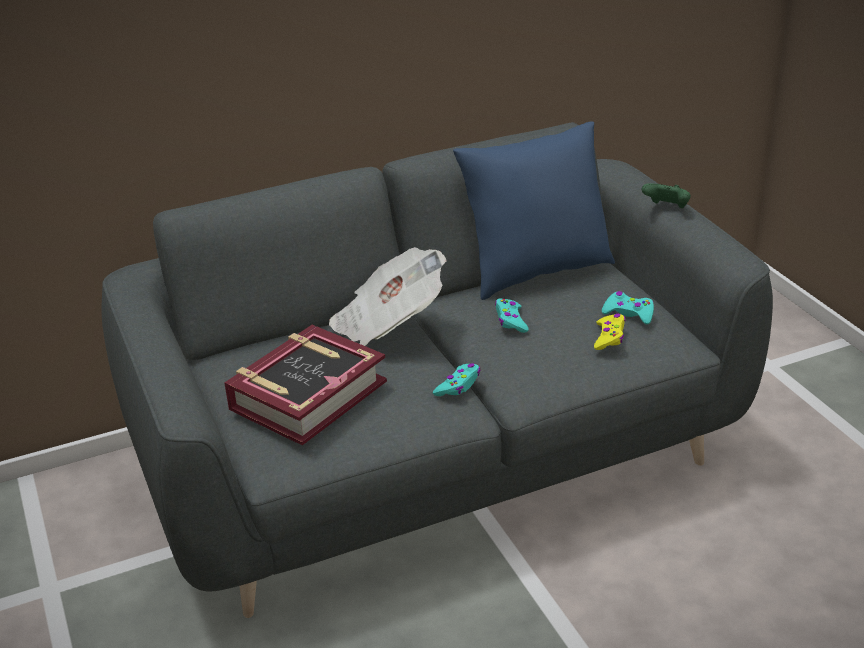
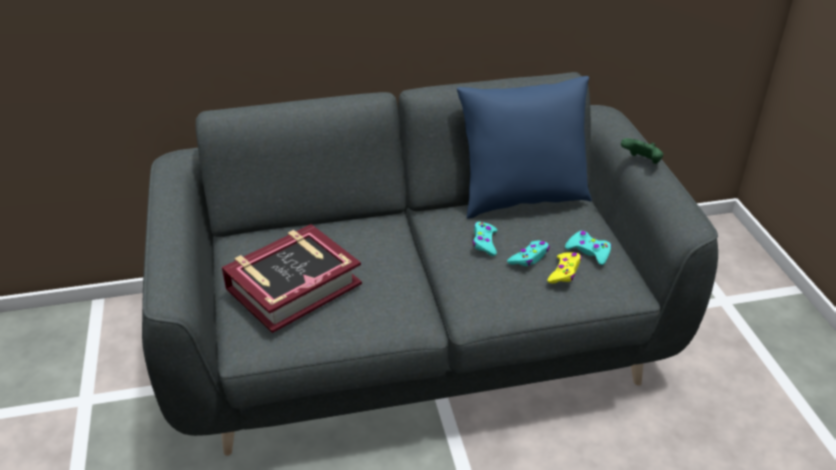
camera: 10 degrees right, 5 degrees up
(388, 322) = (380, 229): newspaper -> none
(458, 386) = (421, 297): turquoise game controller -> turquoise game controller (529, 258)

